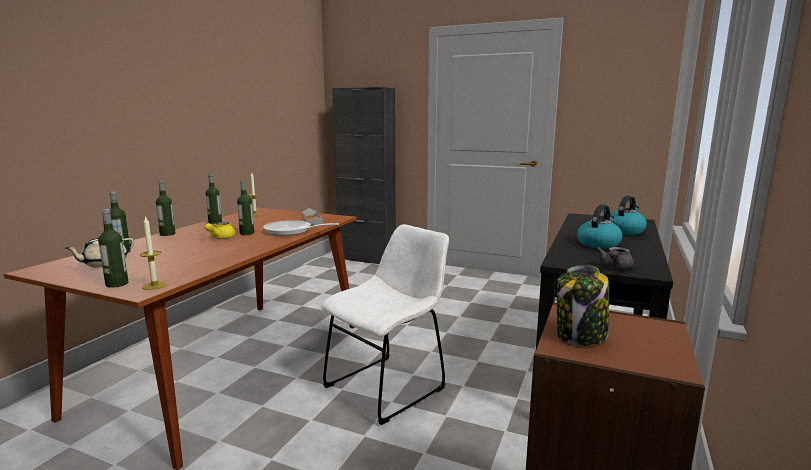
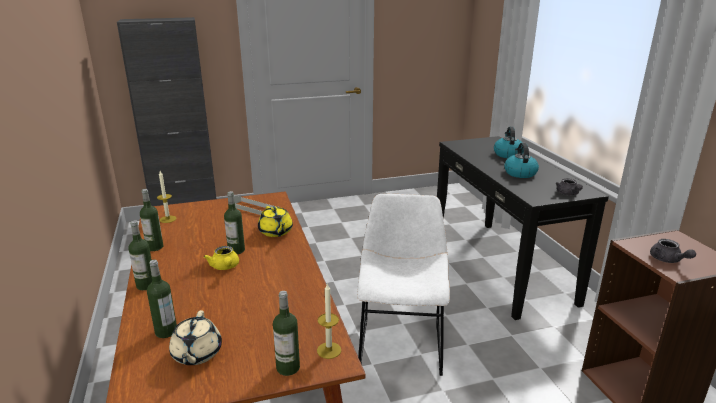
camera: 40 degrees left, 10 degrees up
(292, 231) = (276, 232): frying pan -> yellow teapot
(581, 336) = (668, 260): jar -> grey teapot

